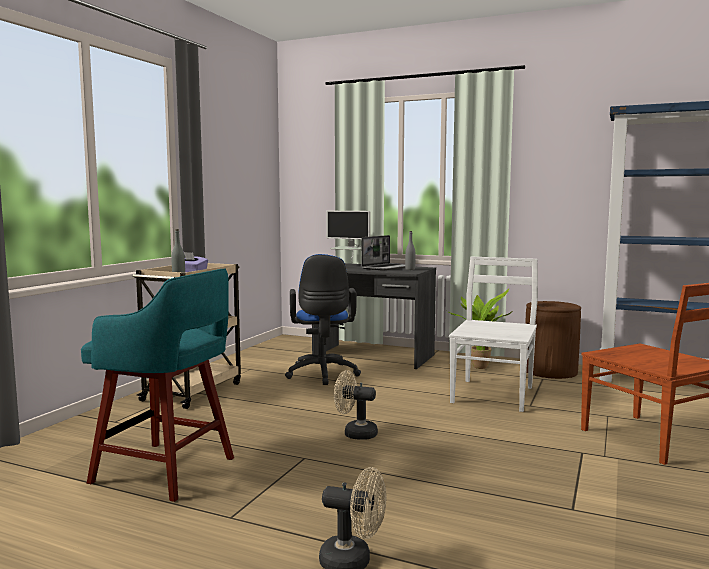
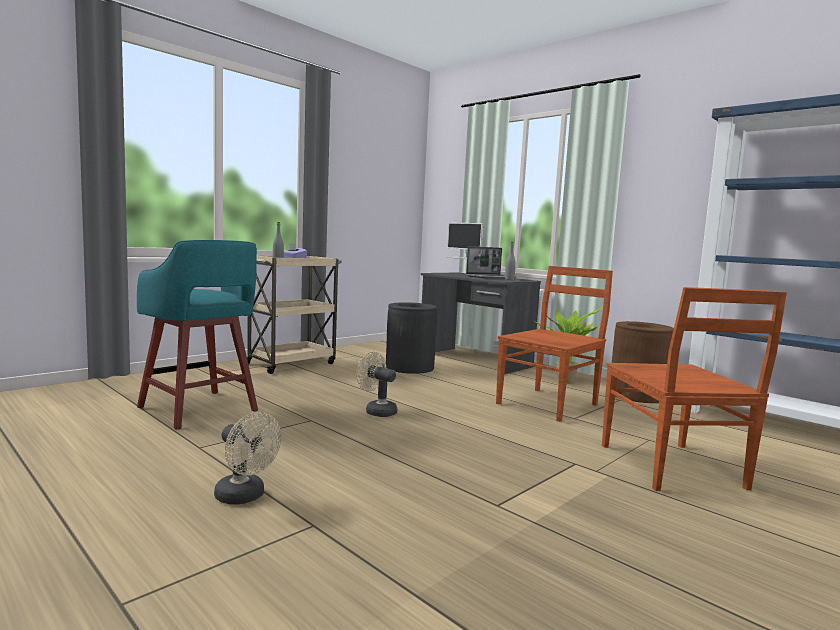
camera: 20 degrees right, 0 degrees up
(322, 375) = (409, 367): blue office chair -> black trash can
(493, 394) = (549, 403): white chair -> brown chair

